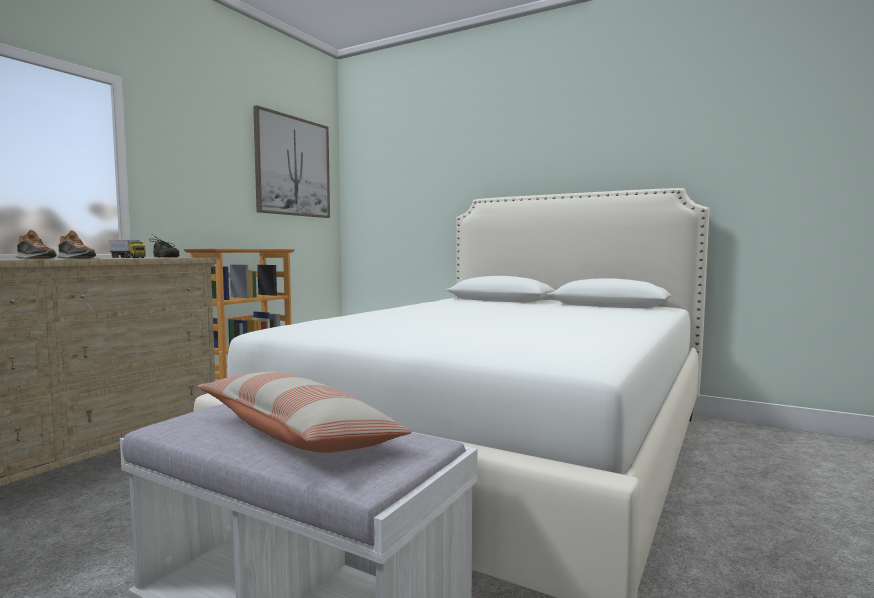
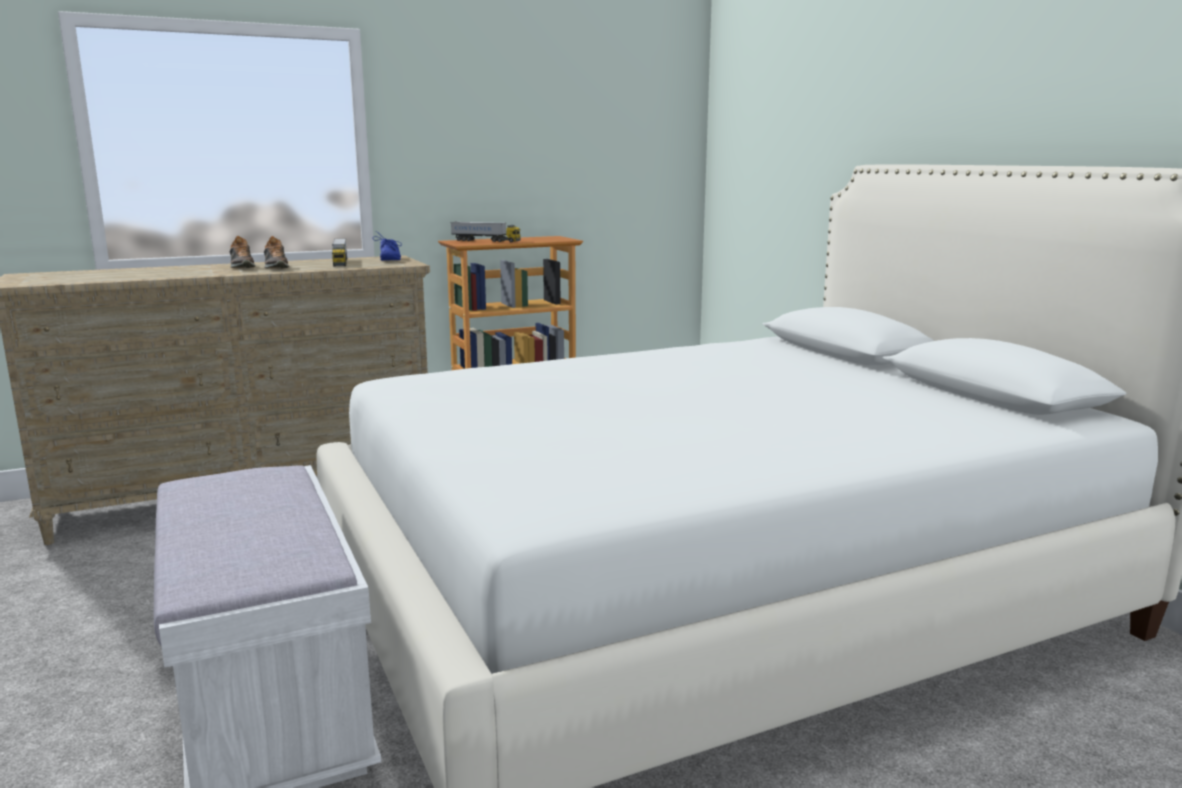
camera: 35 degrees right, 10 degrees up
(164, 257) = (388, 259): grey shoe -> blue shoe
(225, 248) = (486, 241): none -> toy truck
(293, 166) = (616, 108): picture -> none
(297, 434) = (243, 522): pillow -> none

